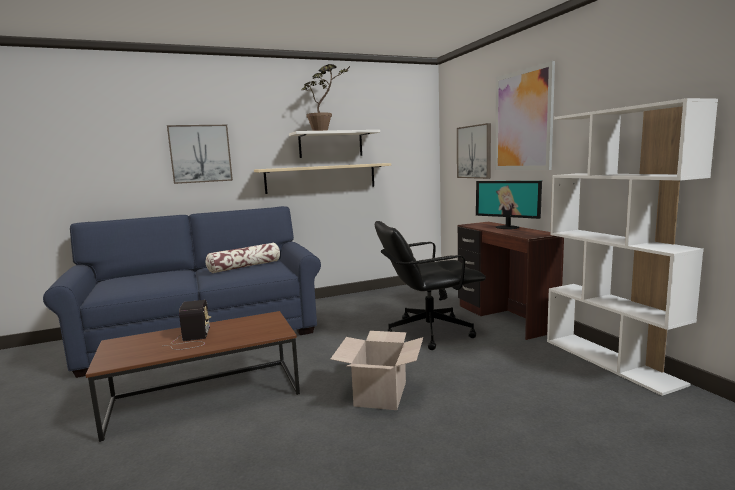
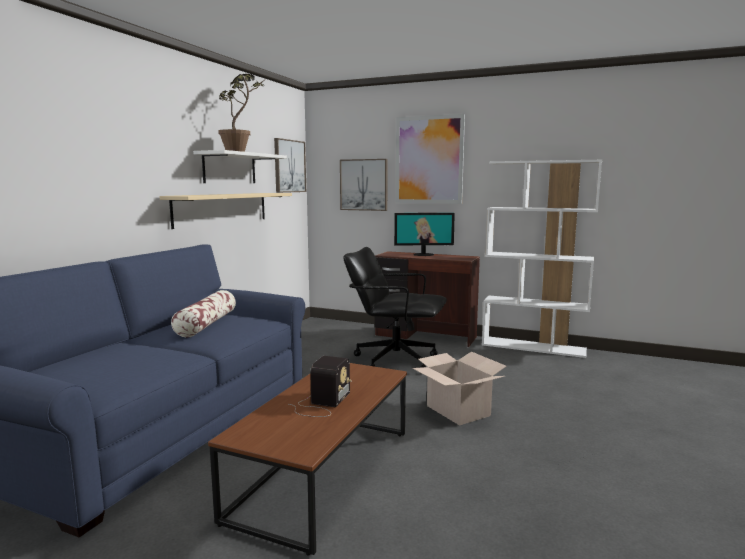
camera: 45 degrees left, 0 degrees up
(191, 339) = (322, 403): radio -> radio turned 75 degrees clockwise
(200, 153) = (99, 171): picture -> picture (289, 166)
(428, 332) = (395, 360): black office chair -> black office chair turned 75 degrees clockwise

